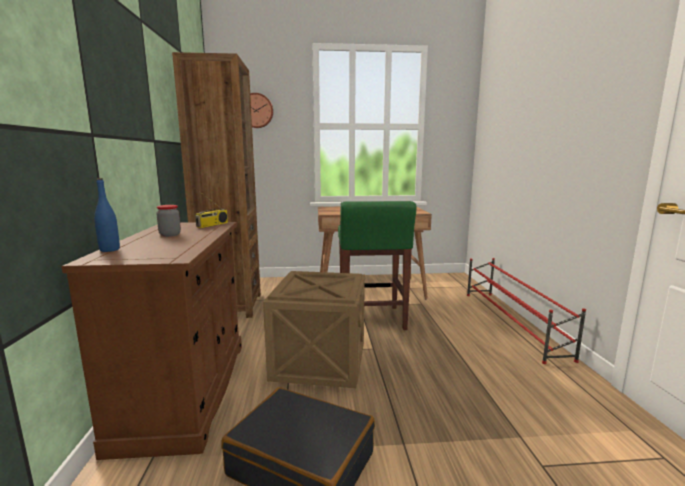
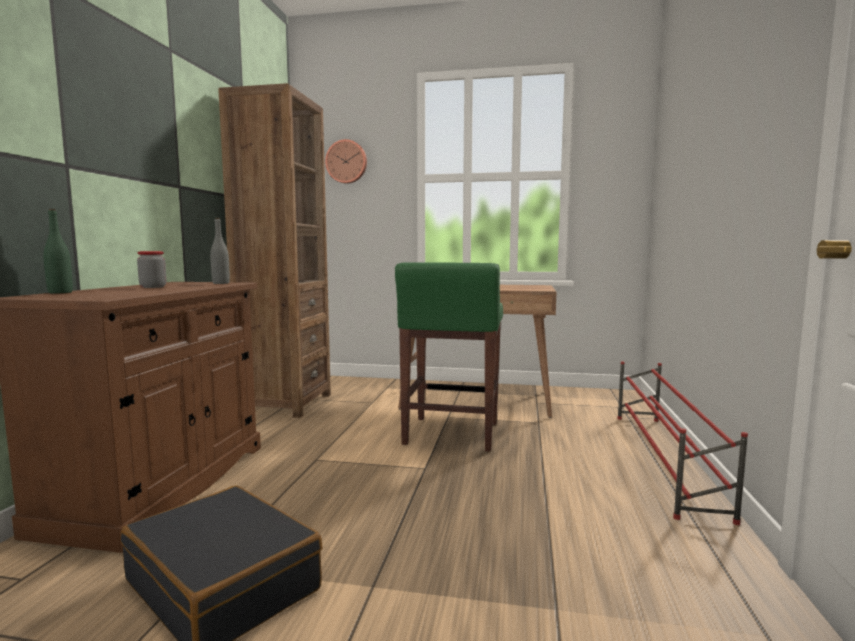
camera: 15 degrees right, 5 degrees down
(109, 250) = (60, 292): blue bottle -> green bottle
(212, 225) = (221, 283): radio -> grey bottle
(320, 360) = (344, 473): crate -> none

